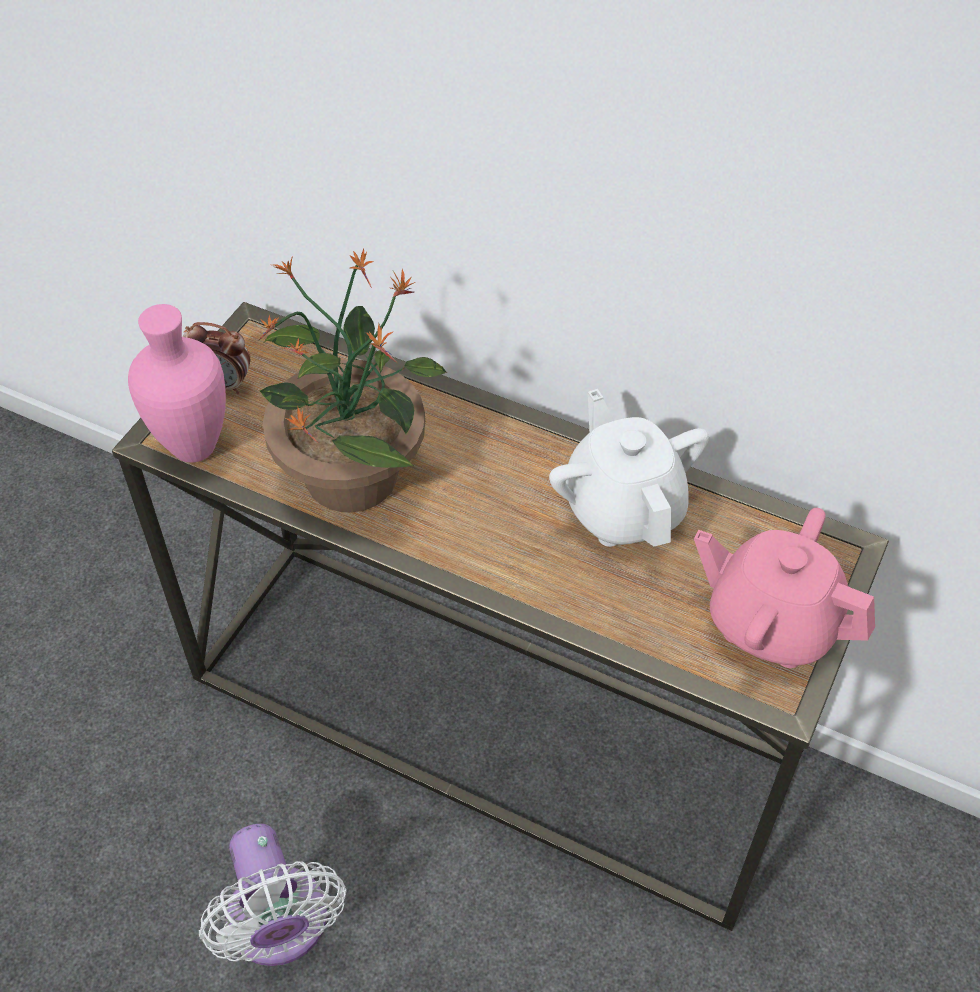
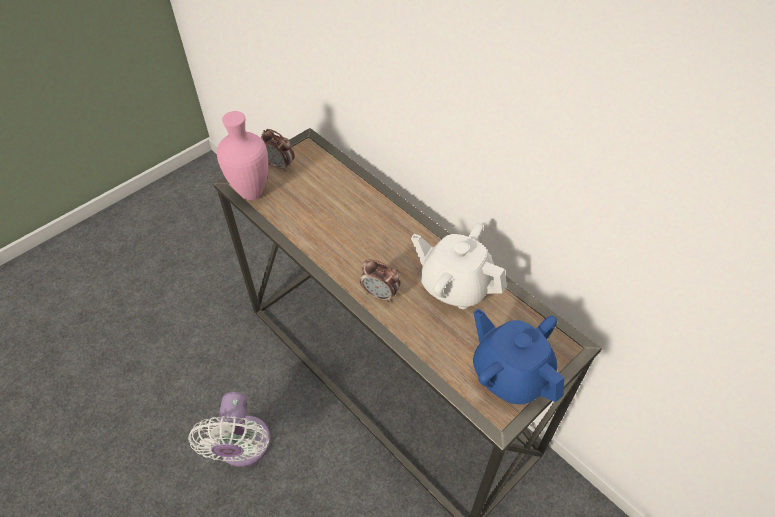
camera: 20 degrees right, 0 degrees up
(352, 473) = (322, 227): potted plant -> none
(507, 559) = (380, 294): none -> alarm clock
(623, 509) = (455, 285): white teapot -> white teapot turned 60 degrees counterclockwise
(771, 623) = (510, 374): pink teapot -> blue teapot

